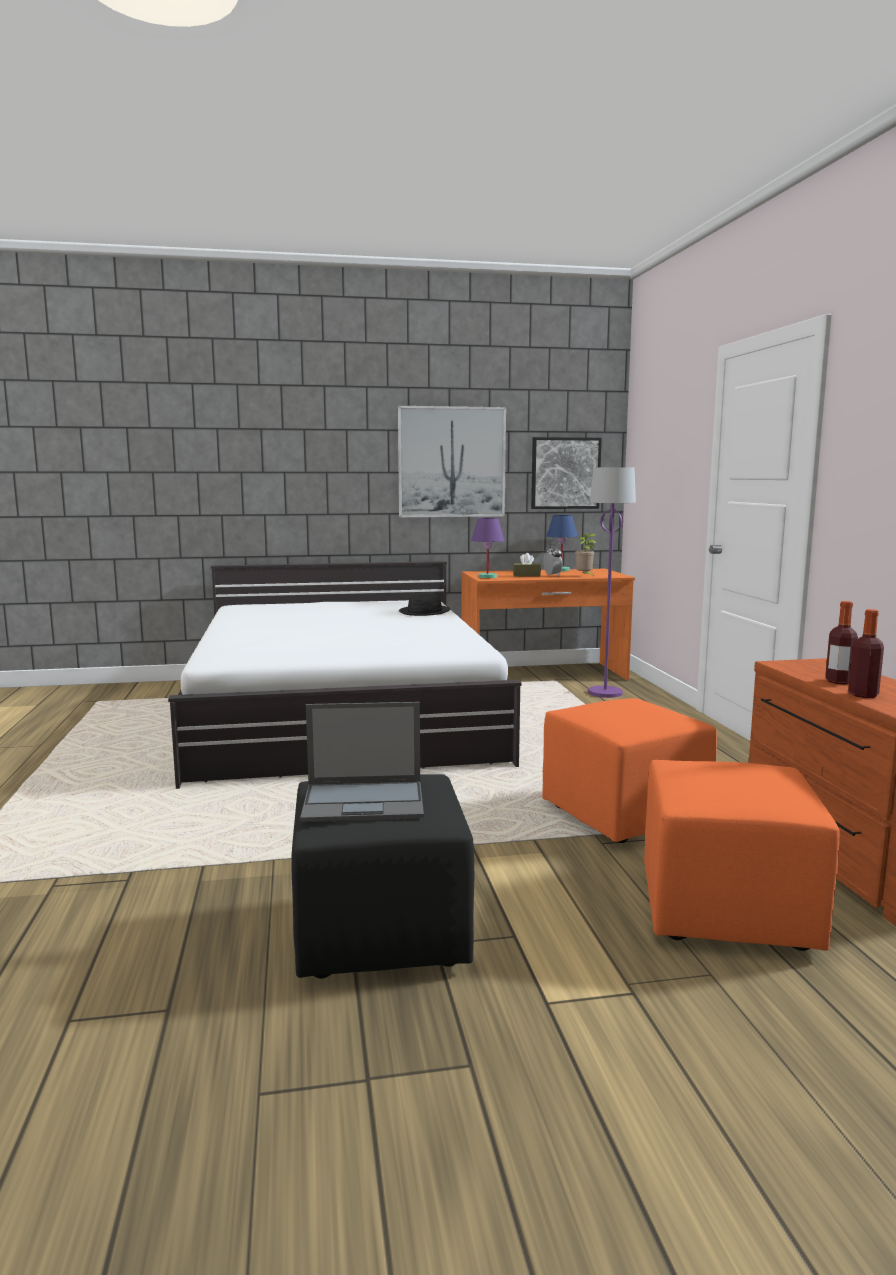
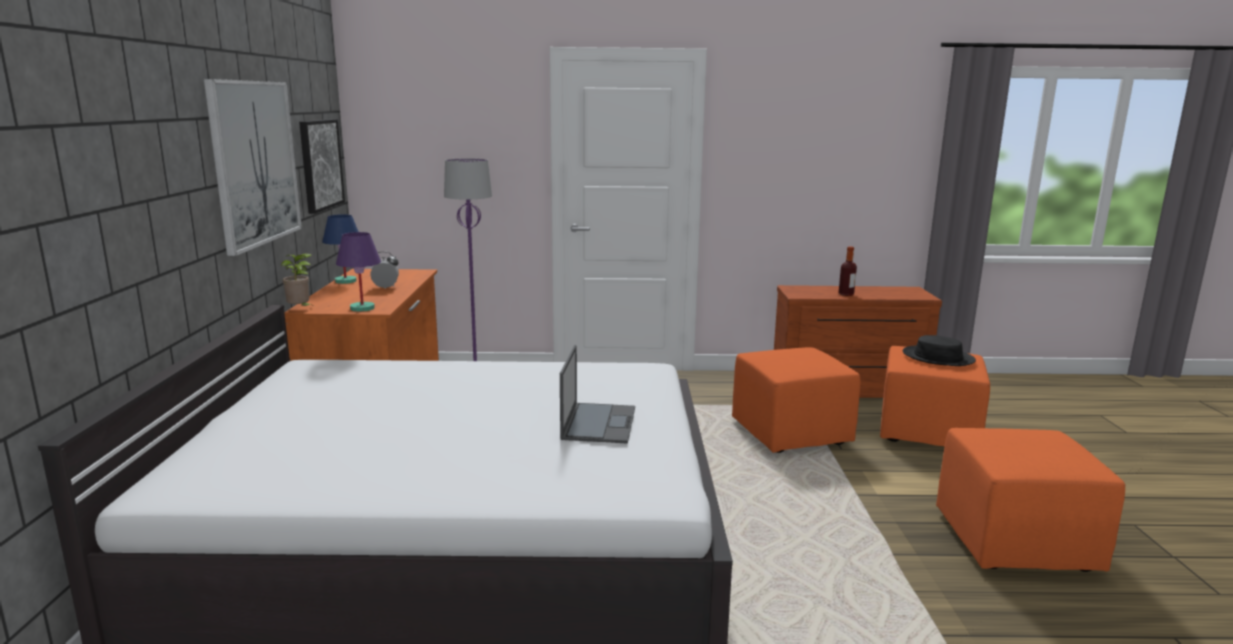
camera: 80 degrees left, 5 degrees up
(365, 801) = (1043, 451): laptop -> laptop (599, 423)
(382, 935) = (1016, 542): black ottoman -> orange ottoman
(425, 612) = (399, 370): black hat -> black hat (938, 357)
(526, 575) = (371, 295): brown tissue box -> none
(584, 576) = (411, 280): potted plant -> potted plant (300, 309)
(863, 695) = (877, 296): bottle -> none

